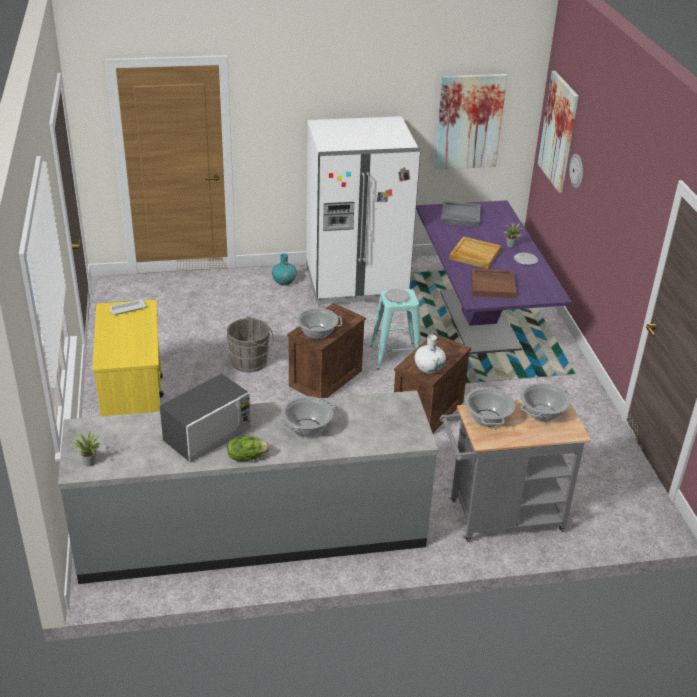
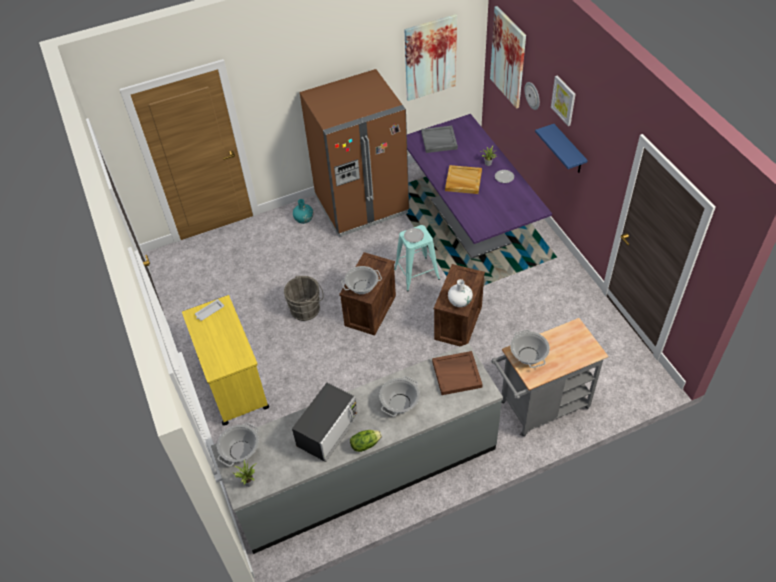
camera: 10 degrees left, 15 degrees up
(356, 282) = (362, 206): white fridge -> brown fridge
(493, 285) = (487, 210): brown tray -> brown tray (457, 374)
(542, 413) = (566, 340): cooking pot -> cooking pot (240, 451)
(605, 230) = (569, 150): none -> blue shelf
(607, 165) = (563, 100): none -> picture

